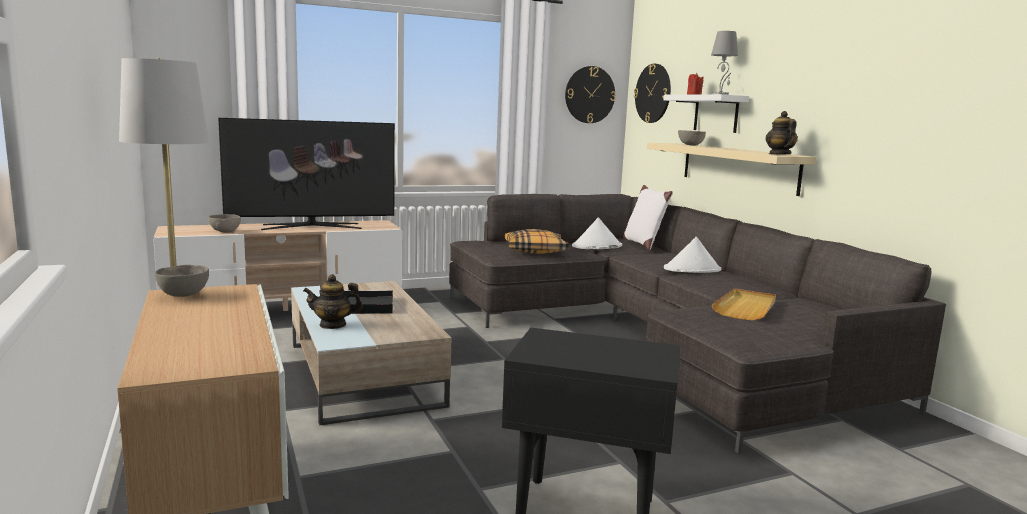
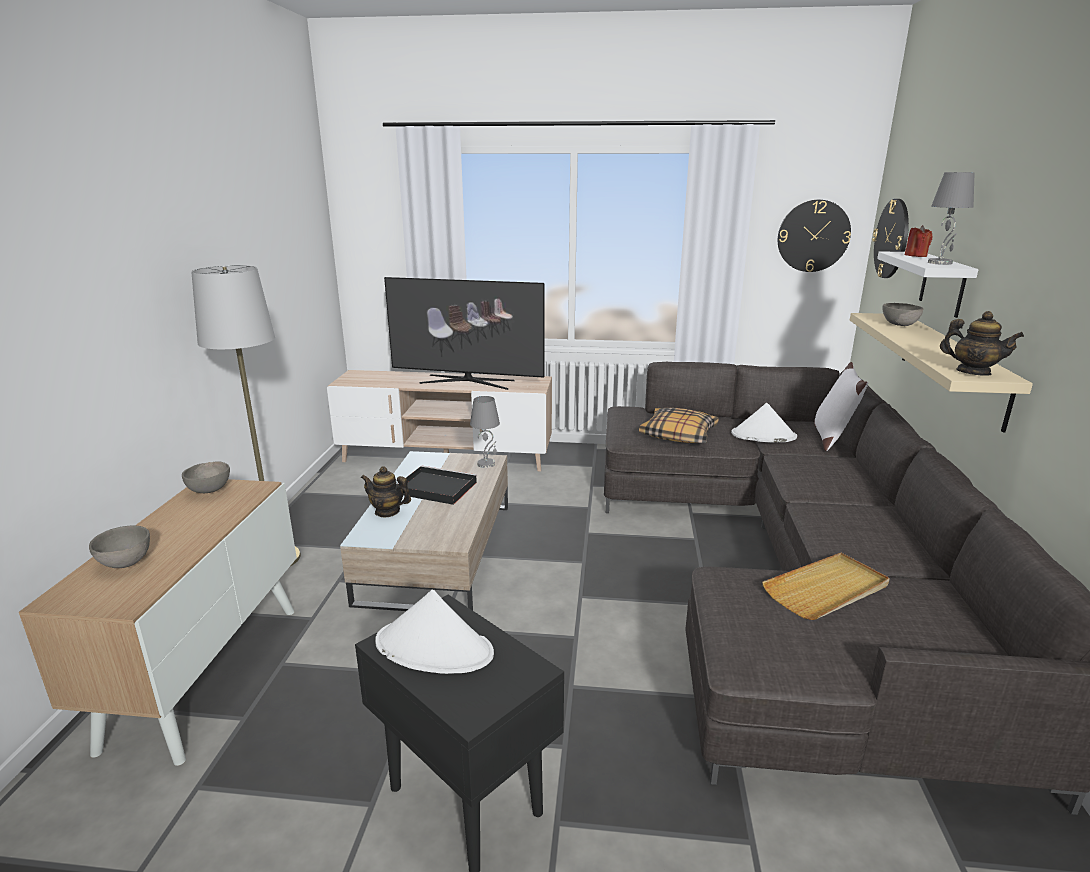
camera: 30 degrees right, 10 degrees up
(225, 232) = (387, 383): grey bowl -> grey bowl (125, 563)
(384, 287) = (486, 464): none -> grey table lamp
(692, 270) = (842, 499): white hat -> white hat (435, 648)
(779, 154) = (973, 372): teapot -> teapot turned 105 degrees clockwise

